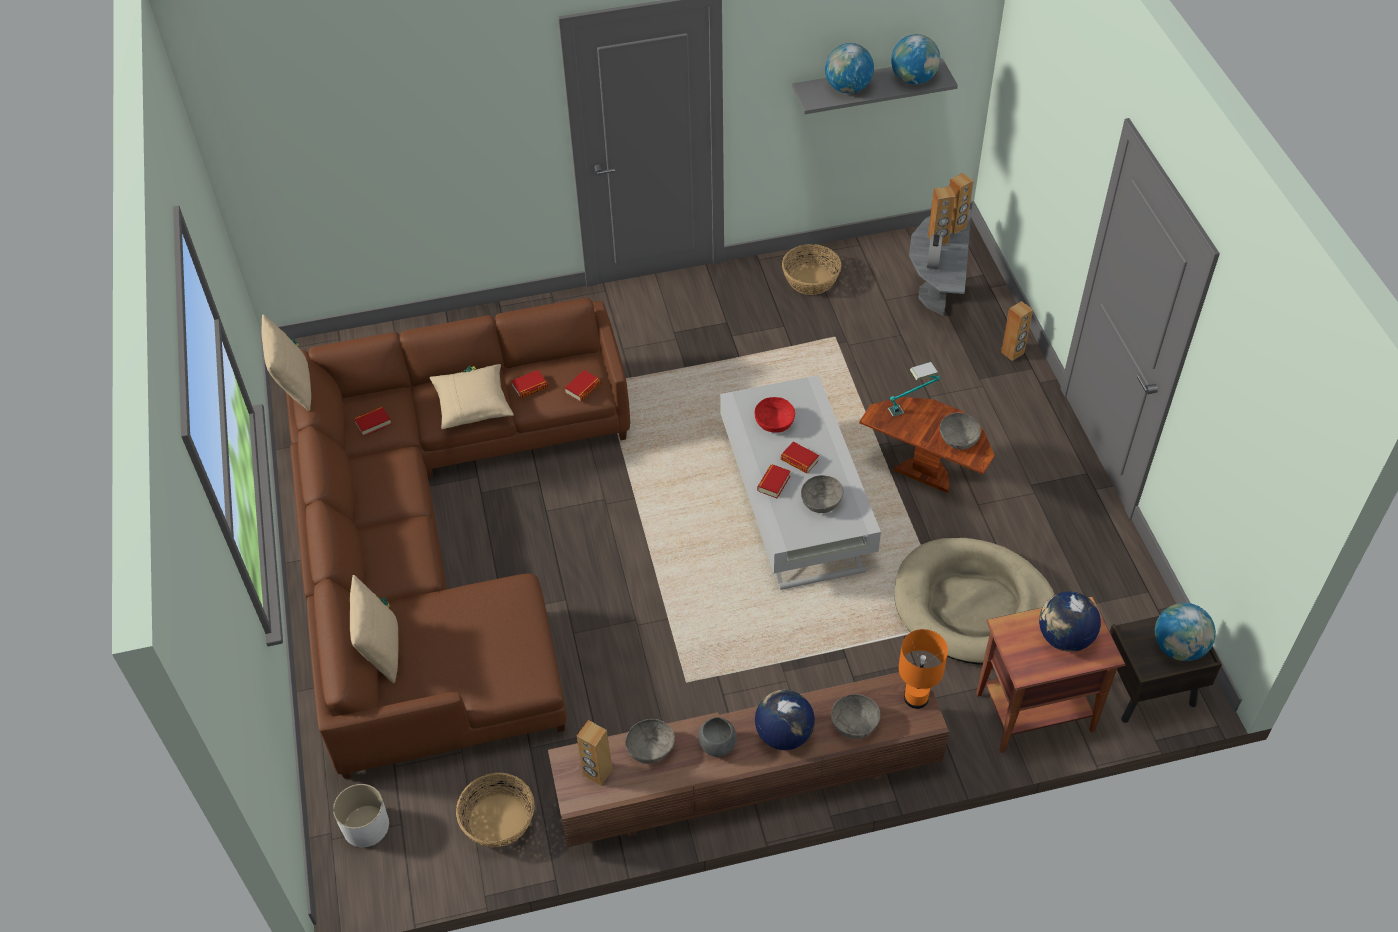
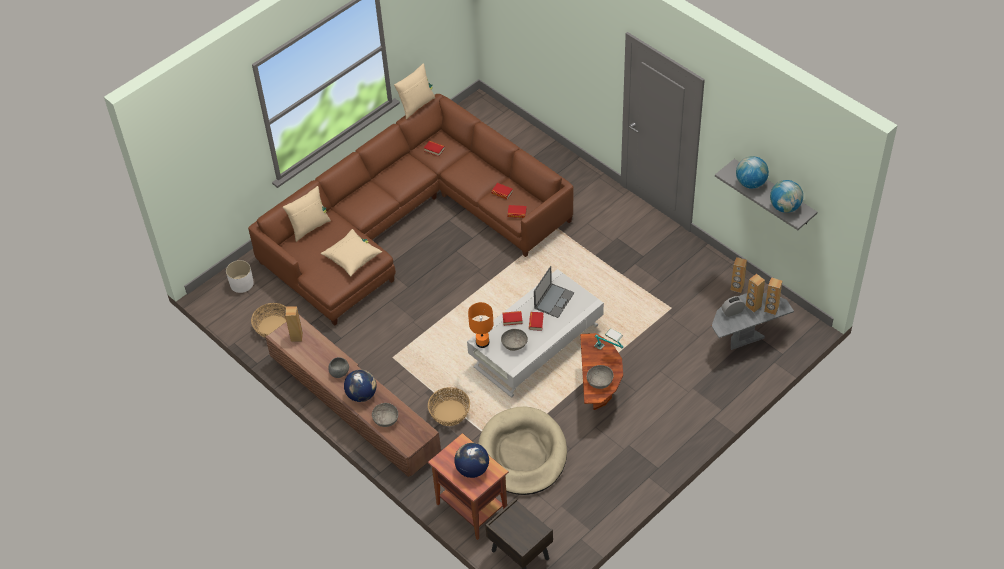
camera: 60 degrees right, 0 degrees up
(473, 405) = (474, 179): beige pillow -> beige pillow (352, 258)
(650, 748) = (322, 349): grey bowl -> none
(774, 422) = (554, 300): red bowl -> laptop
(810, 279) = (708, 276): basket -> basket (450, 413)
(915, 697) = (417, 437): orange table lamp -> orange table lamp (482, 342)
(1012, 353) = (727, 395): brown speaker -> brown speaker (737, 288)
(1178, 648) = (521, 534): globe -> none

